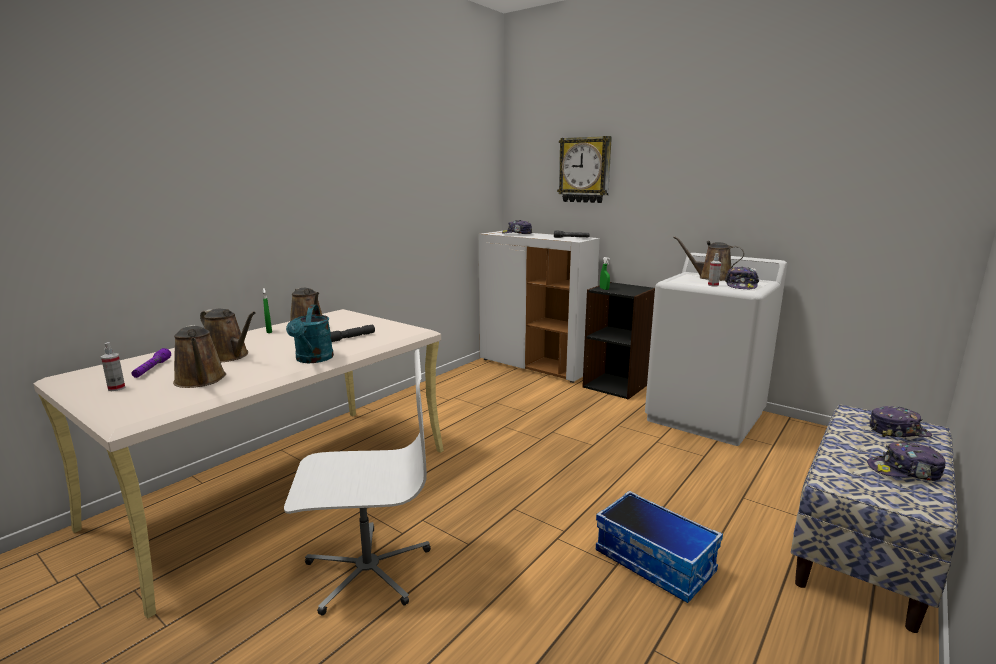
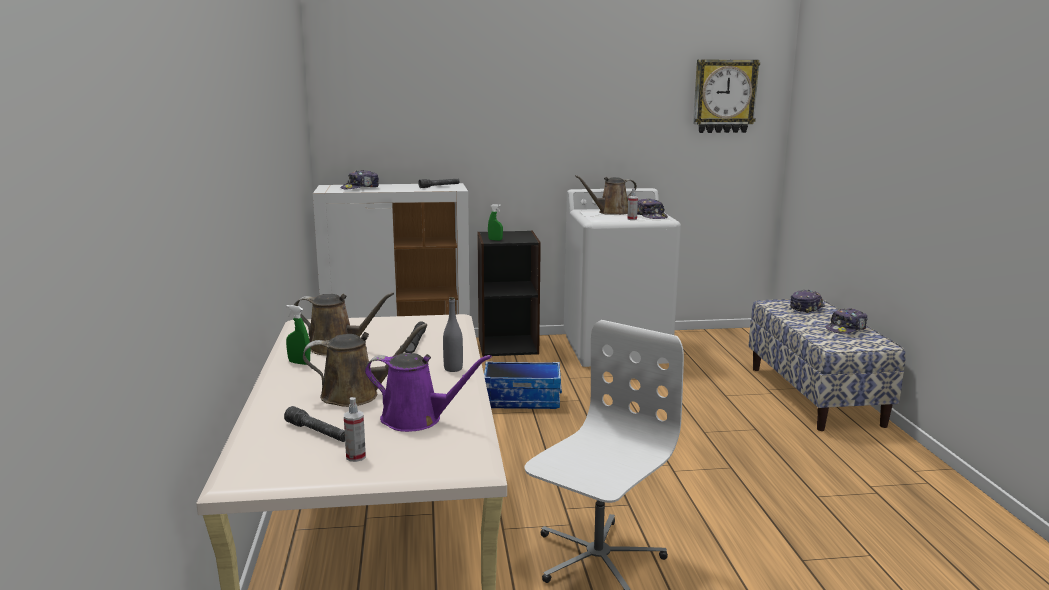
camera: 45 degrees left, 0 degrees up
(152, 369) = (317, 432): purple flashlight -> grey flashlight
(200, 380) = (417, 419): brown watering can -> purple watering can
(313, 359) = (453, 369): turquoise watering can -> grey bottle
(585, 170) = (434, 105): wall clock -> wall clock (724, 96)
(655, 562) = (746, 454): storage box -> storage box (522, 400)

